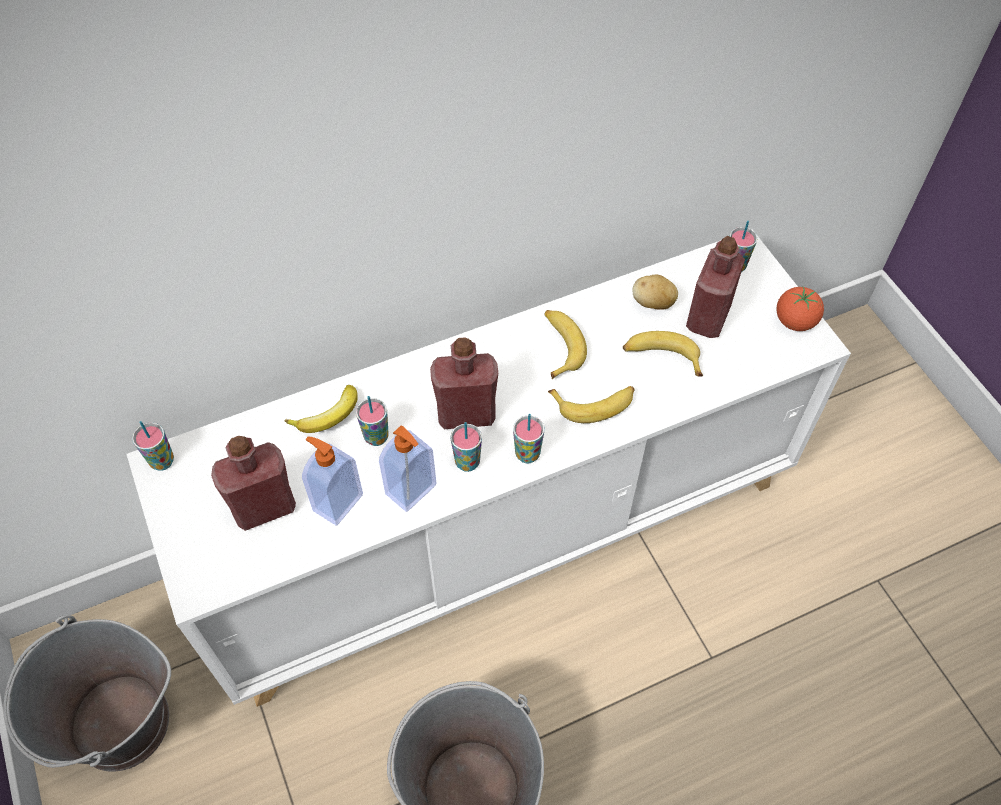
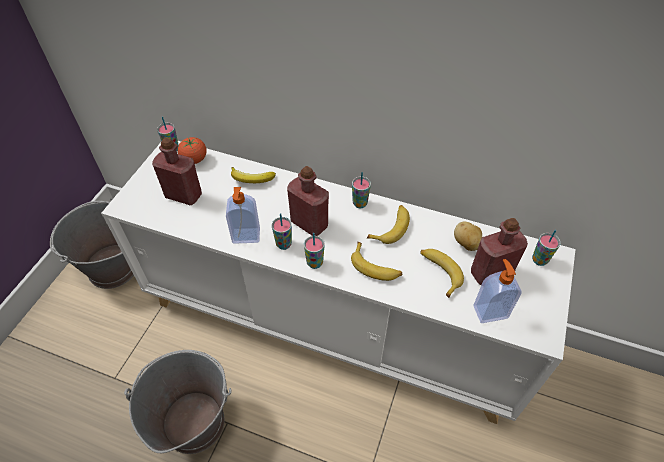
camera: 45 degrees right, 5 degrees down
(336, 502) = (212, 216): soap dispenser -> soap dispenser (490, 311)
(376, 437) = (260, 203): cup -> cup (360, 203)
(794, 322) = (544, 315): tomato -> tomato (194, 160)

